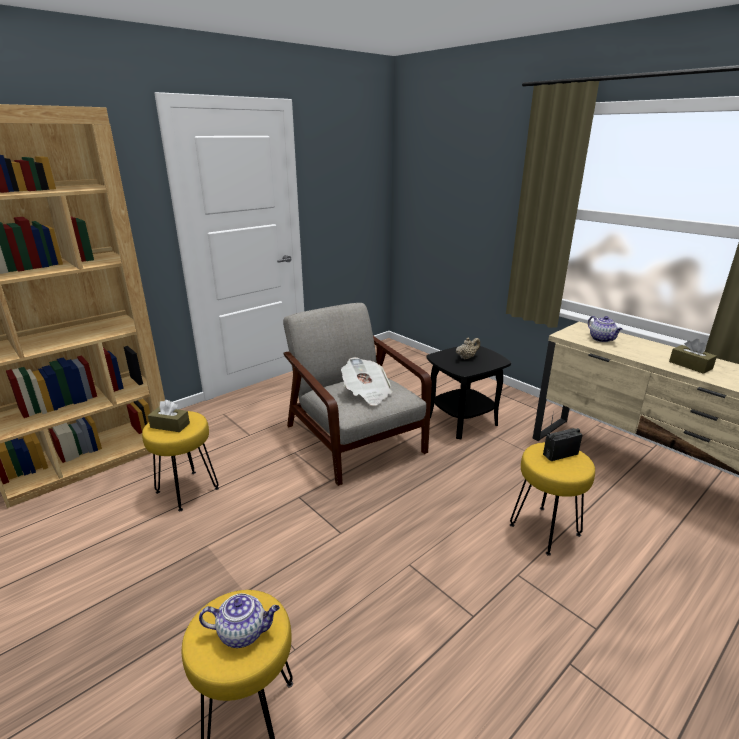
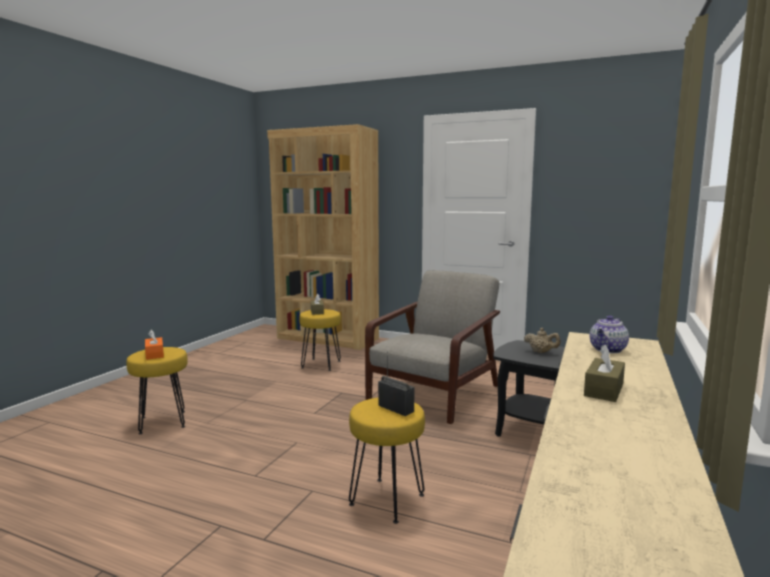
camera: 65 degrees right, 15 degrees down
(243, 632) = (154, 354): teapot -> orange tissue box
(366, 393) = (419, 339): newspaper -> none

